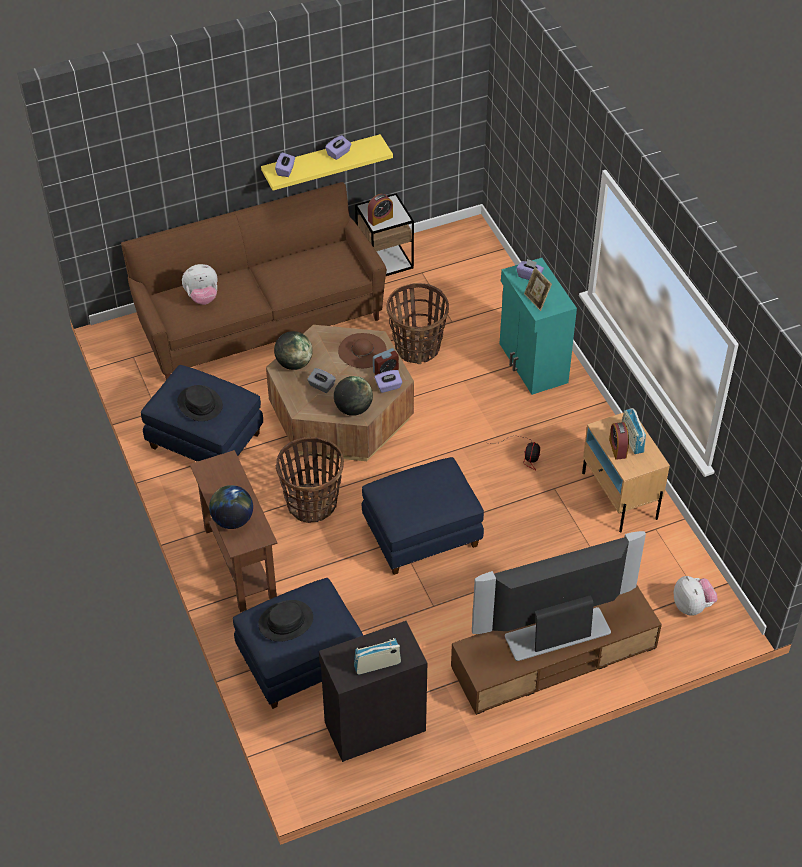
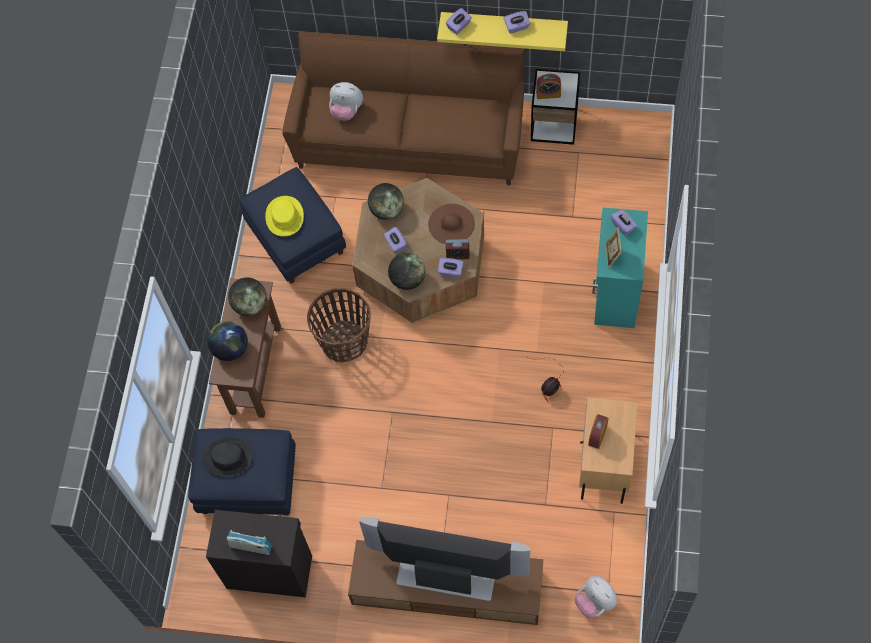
camera: 35 degrees right, 15 degrees up
(200, 404) = (285, 216): black hat -> yellow hat
(226, 477) = (250, 305): none -> globe
(321, 386) = (395, 244): grey tissue box -> purple tissue box
(417, 347) = (525, 229): basket -> none
(422, 535) = (413, 417): blue ottoman -> none
(632, 439) = (616, 433): radio -> none
(692, 606) = (595, 602): plush toy -> plush toy turned 135 degrees clockwise

